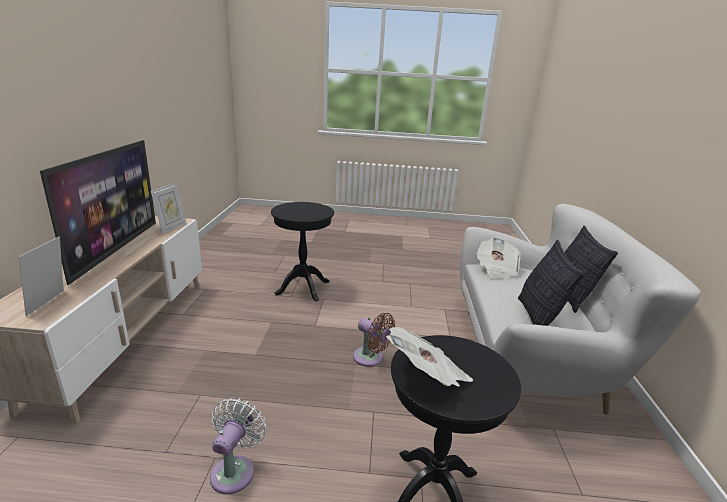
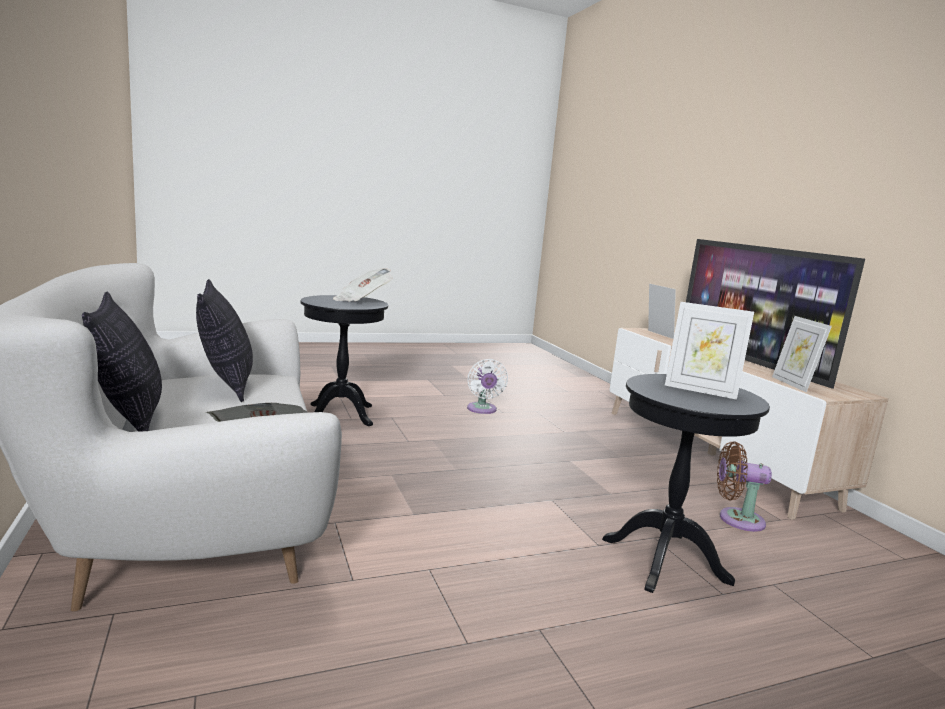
camera: 155 degrees right, 10 degrees down
(299, 210) = (700, 390): none -> picture frame
(370, 358) = (442, 476): brown fan -> brown fan (736, 519)

